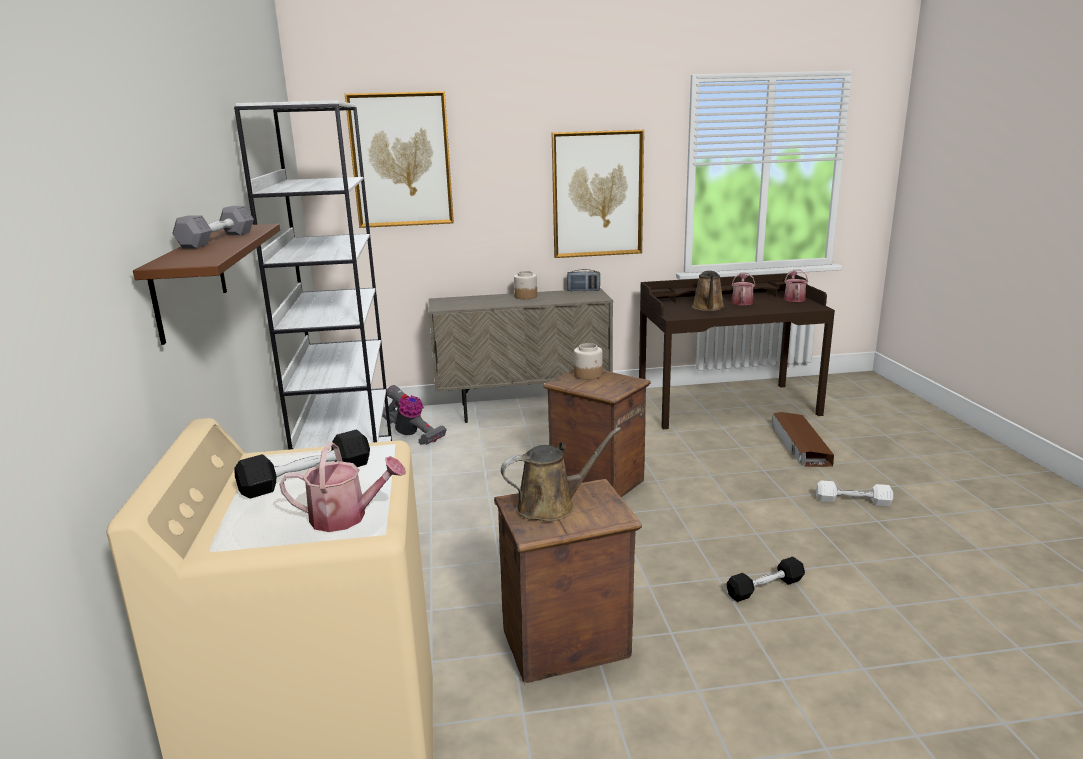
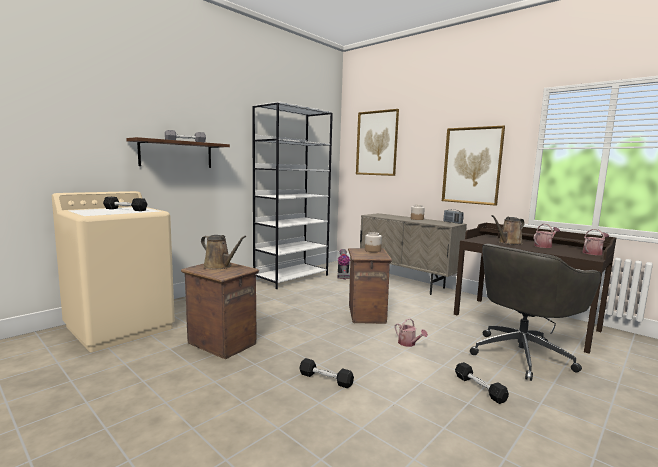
camera: 50 degrees right, 10 degrees down
(346, 517) = (95, 213): watering can -> watering can (408, 344)
(800, 445) = (522, 355): brown storage box -> grey office chair
(853, 501) = (479, 388): white dumbbell -> black dumbbell

